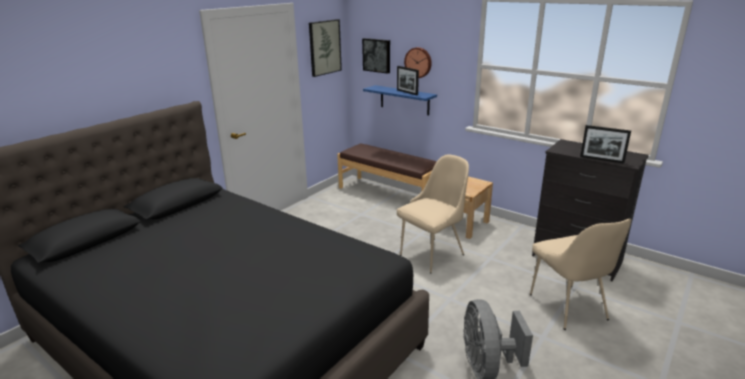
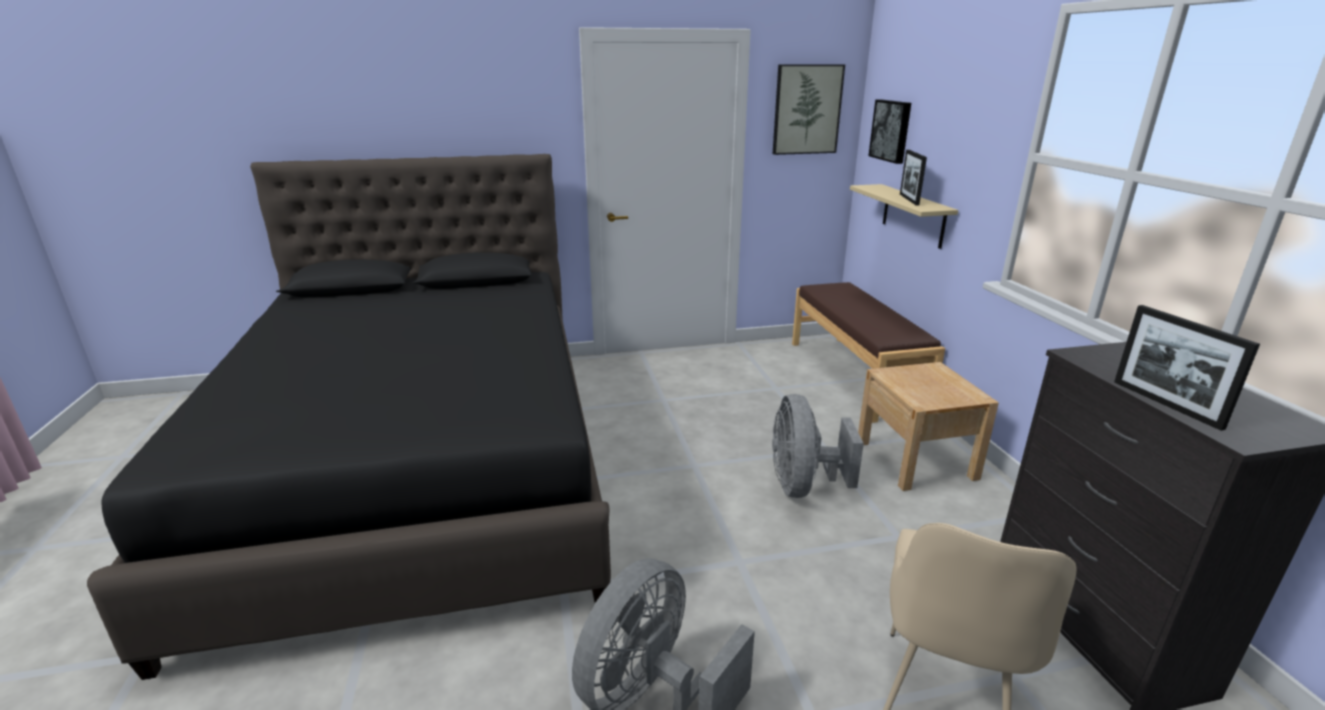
camera: 40 degrees right, 0 degrees up
(404, 100) = (913, 215): blue shelf -> beige shelf
(418, 62) = (942, 145): wall clock -> none
(432, 254) = (803, 486): beige chair -> grey fan

